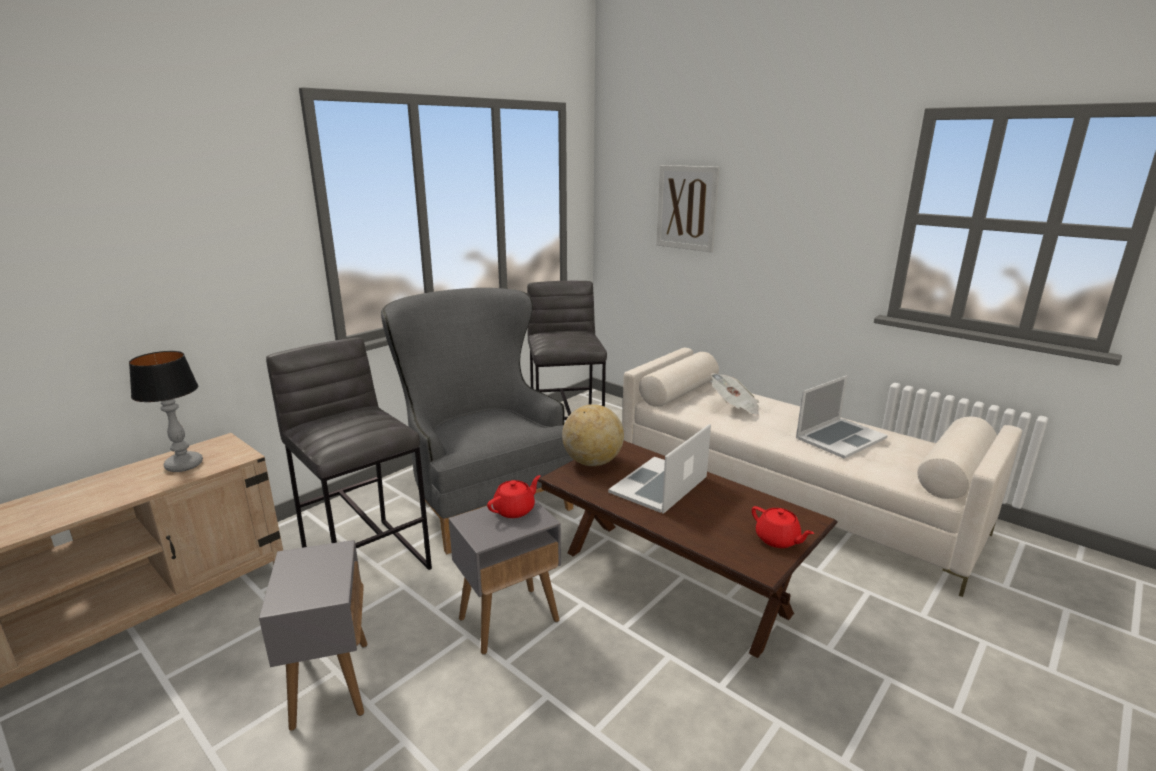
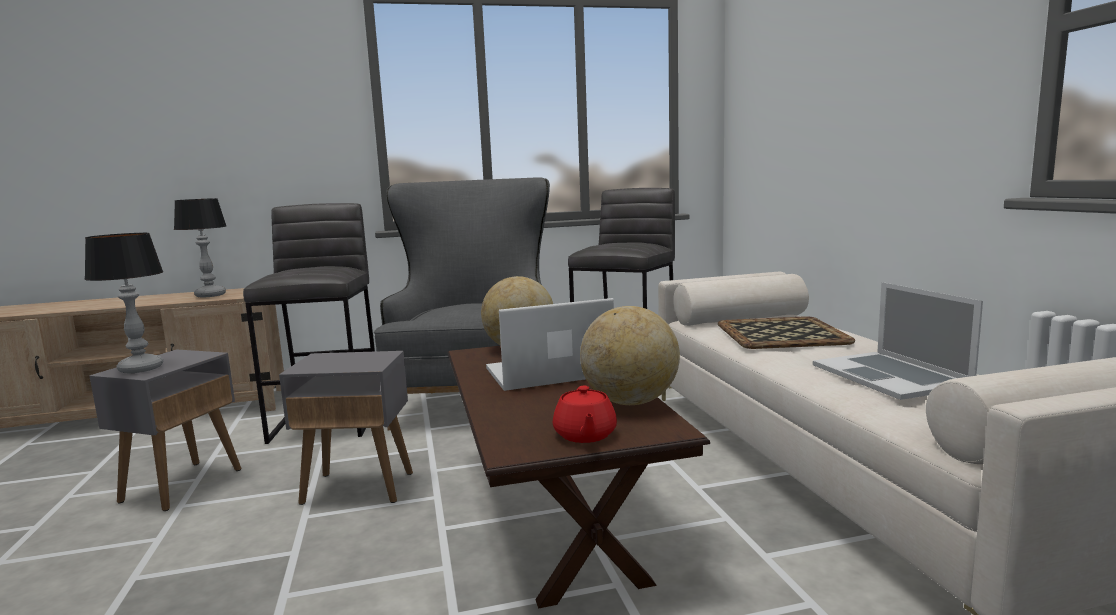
camera: 35 degrees right, 10 degrees down
(305, 590) = (140, 369): none -> table lamp
(515, 510) = (366, 357): red teapot -> none
(687, 208) = (798, 94): picture -> none
(735, 407) = (782, 334): newspaper -> tray
(755, 501) = (630, 402): none -> globe
(840, 437) = (890, 375): laptop -> laptop turned 75 degrees clockwise

